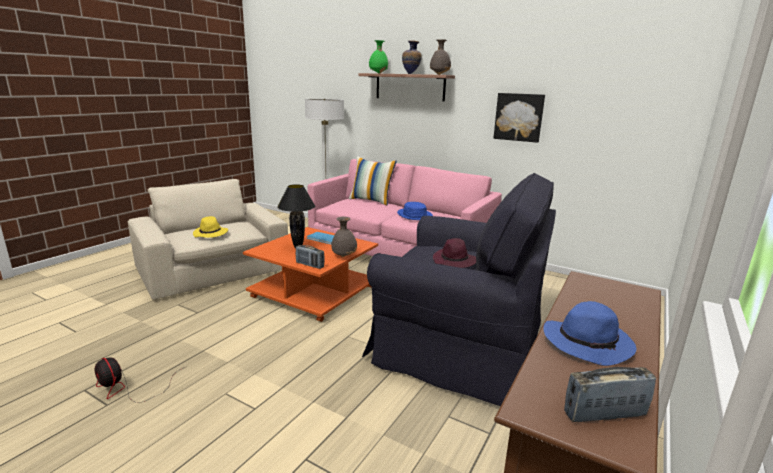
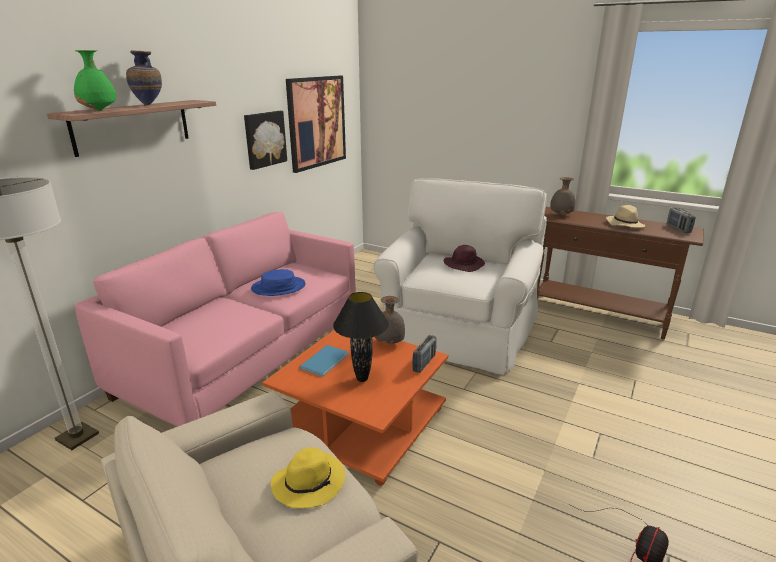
camera: 90 degrees left, 5 degrees up
(371, 200) = (187, 316): pillow -> none
(439, 74) = (188, 101): grey vase -> grey vase (560, 215)
(459, 344) = (458, 331): black armchair -> white armchair
(588, 343) = (624, 224): blue hat -> beige hat
(603, 115) = (317, 122): none -> picture

